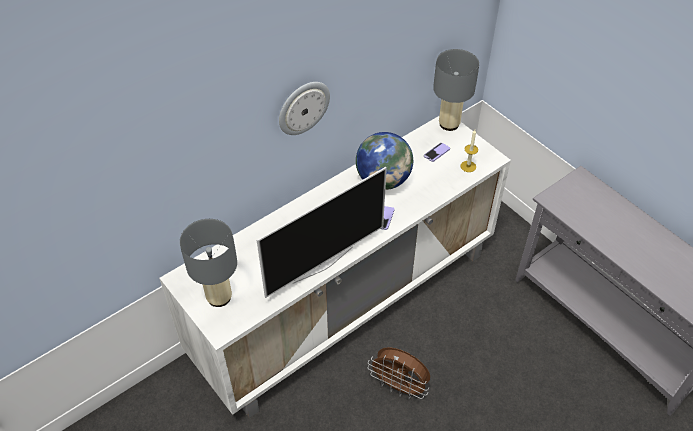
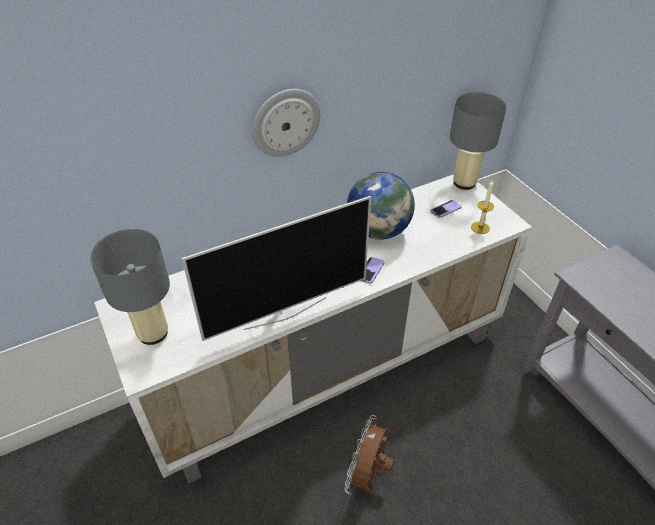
camera: 10 degrees right, 5 degrees down
(399, 386) = (368, 475): brown fan -> brown fan turned 75 degrees clockwise

